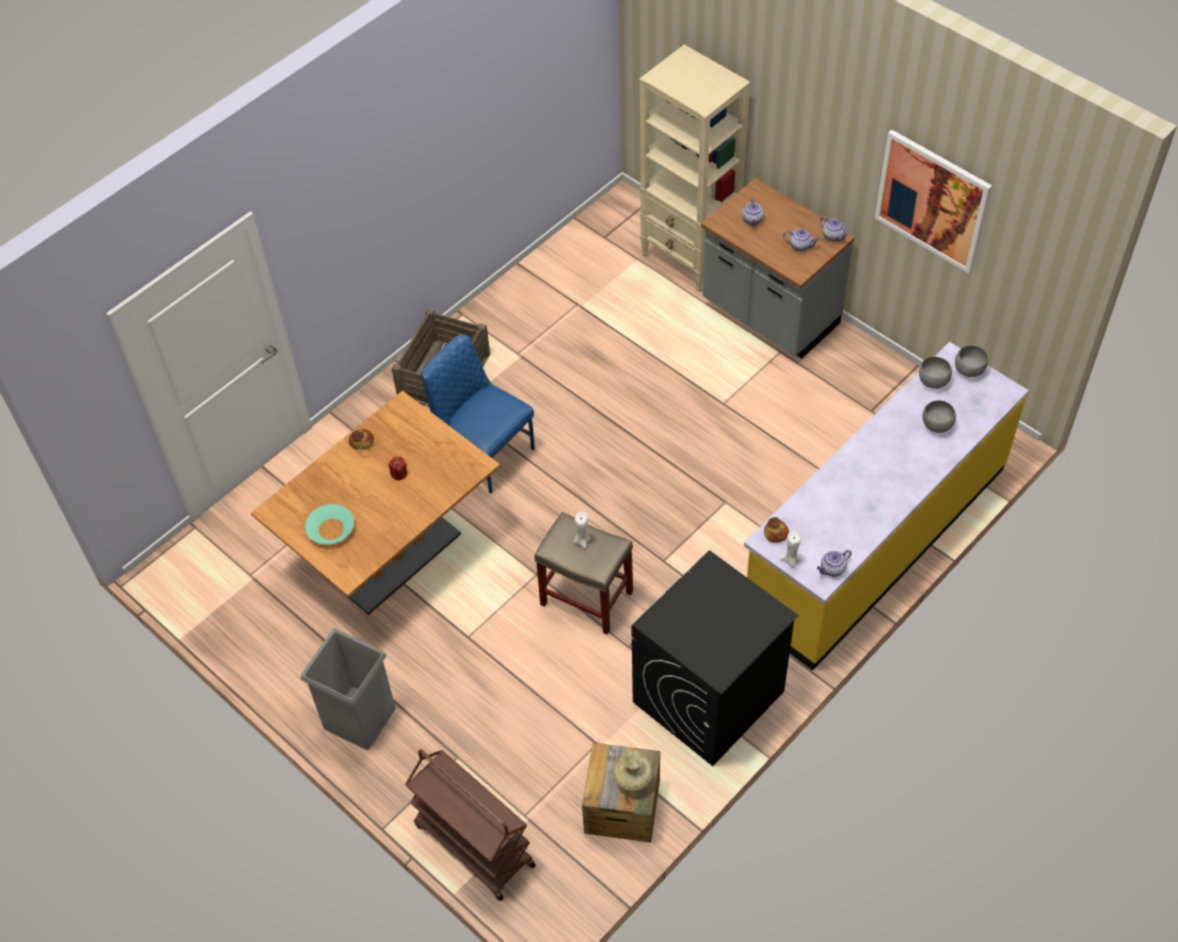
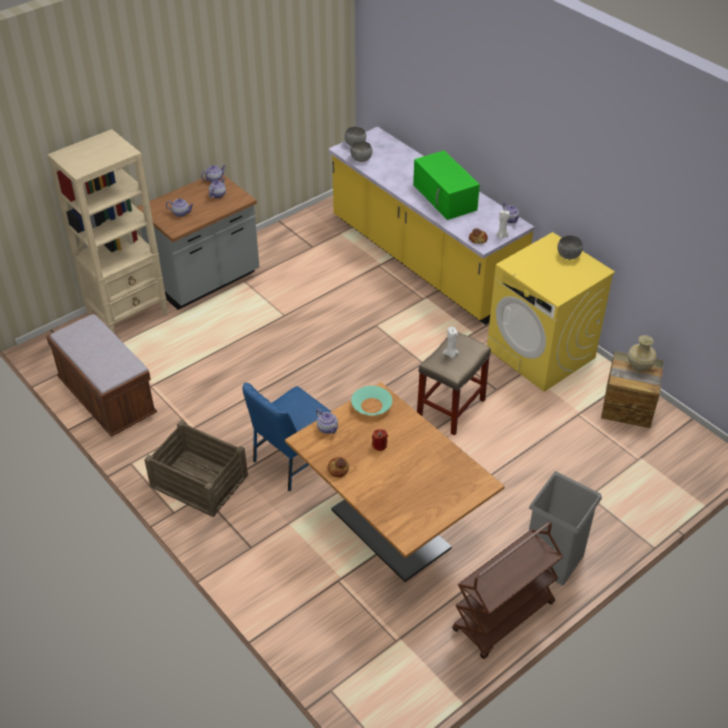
camera: 85 degrees left, 10 degrees down
(330, 529) = (433, 495): turquoise bowl -> turquoise bowl (371, 405)
(420, 424) = (328, 428): none -> teapot
(473, 845) = (664, 491): brown cart -> brown cart (503, 617)
(551, 273) = (107, 399): none -> brown bench
(708, 697) = (541, 353): black washing machine -> yellow washing machine
(866, 488) = (445, 198): none -> green microwave
(932, 200) = (257, 87): picture -> none
(936, 426) = (398, 163): grey bowl -> grey bowl (569, 256)

